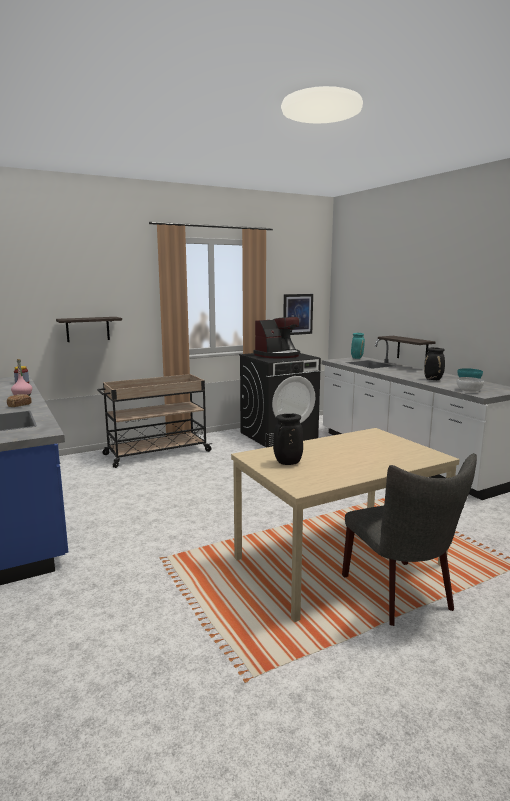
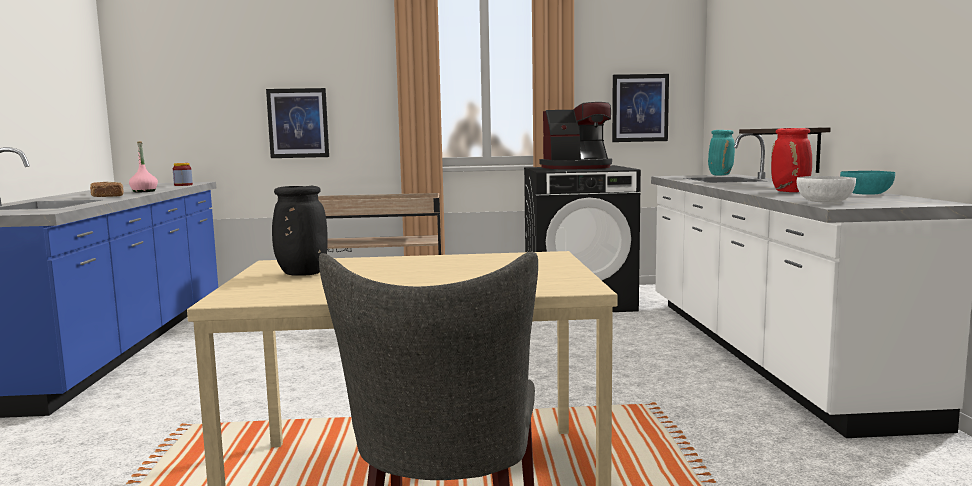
camera: 25 degrees right, 5 degrees down
(88, 329) = (298, 123): shelf -> picture
(433, 379) = (791, 192): black vase -> red vase

